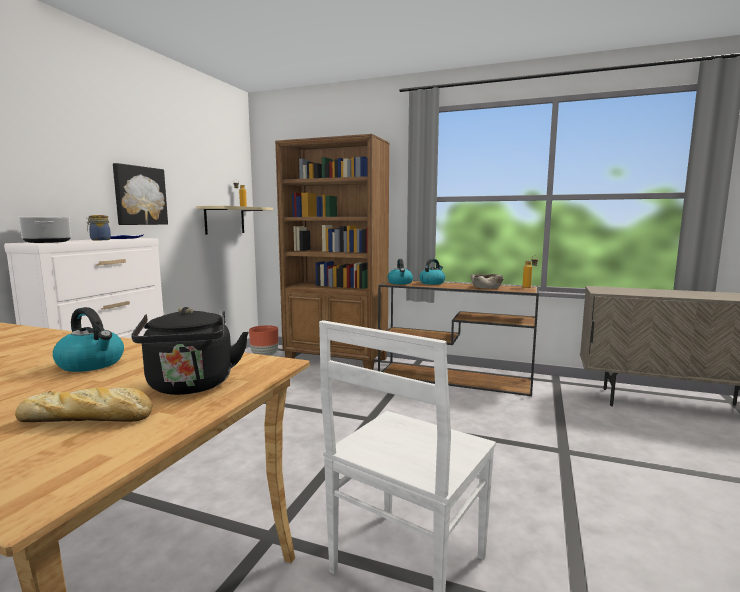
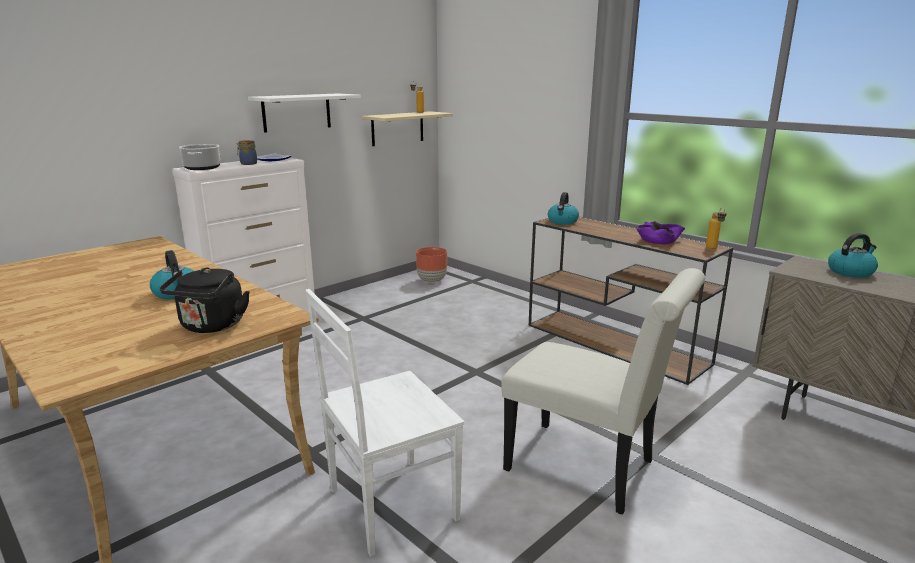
camera: 25 degrees right, 10 degrees up
(89, 418) = (133, 340): bread -> none
(139, 196) = (296, 112): picture -> white shelf
(336, 360) = (501, 298): brown bookcase -> none
(432, 283) = (601, 225): kettle -> kettle (850, 272)
(486, 287) = (658, 240): beige bowl -> purple bowl
(537, 475) = (589, 469): none -> white chair

